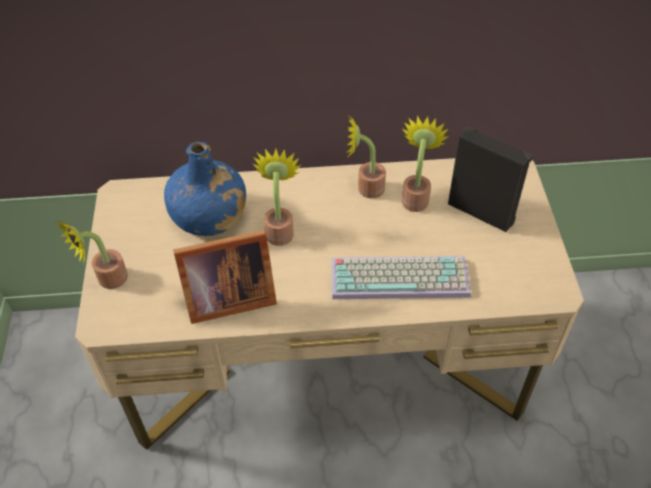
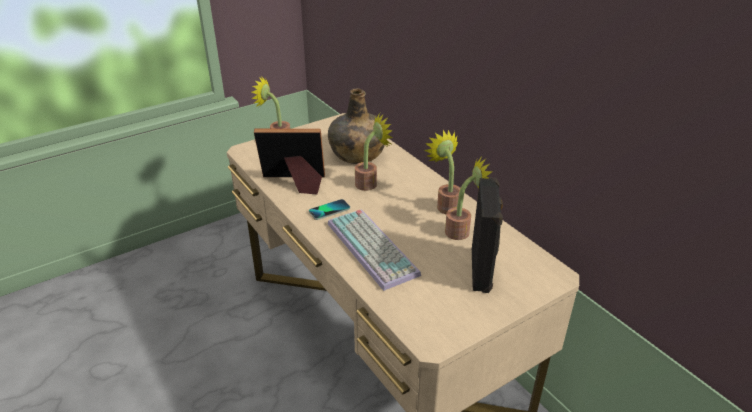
camera: 60 degrees right, 15 degrees down
(208, 216) = (357, 154): blue bottle -> green bottle
(226, 298) = (295, 183): picture frame -> picture frame turned 135 degrees clockwise
(306, 287) = (329, 210): none -> phone

